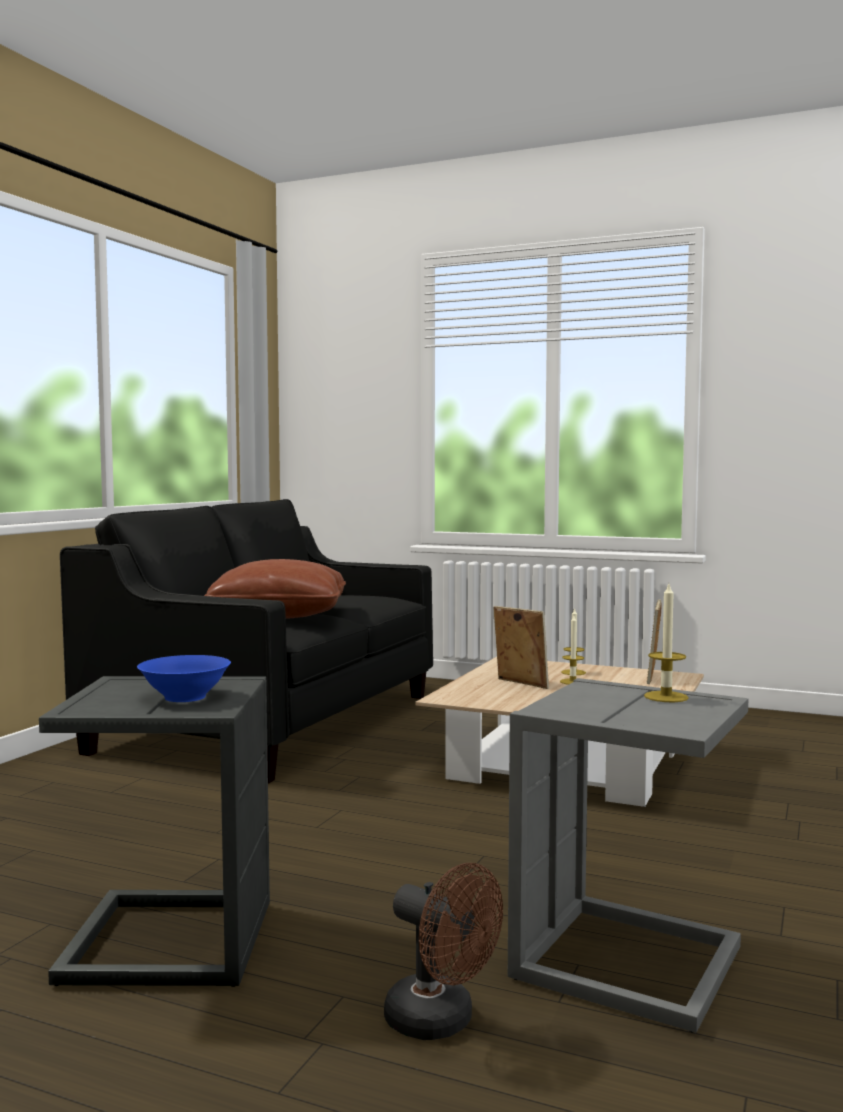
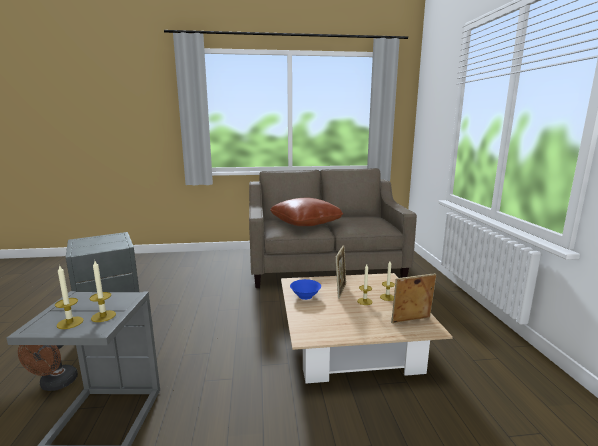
camera: 60 degrees right, 10 degrees up
(185, 697) = (96, 246): blue bowl -> blue bowl (305, 296)
(272, 722) = (324, 266): black sofa -> beige sofa
(674, 712) = (70, 323): none -> candle

